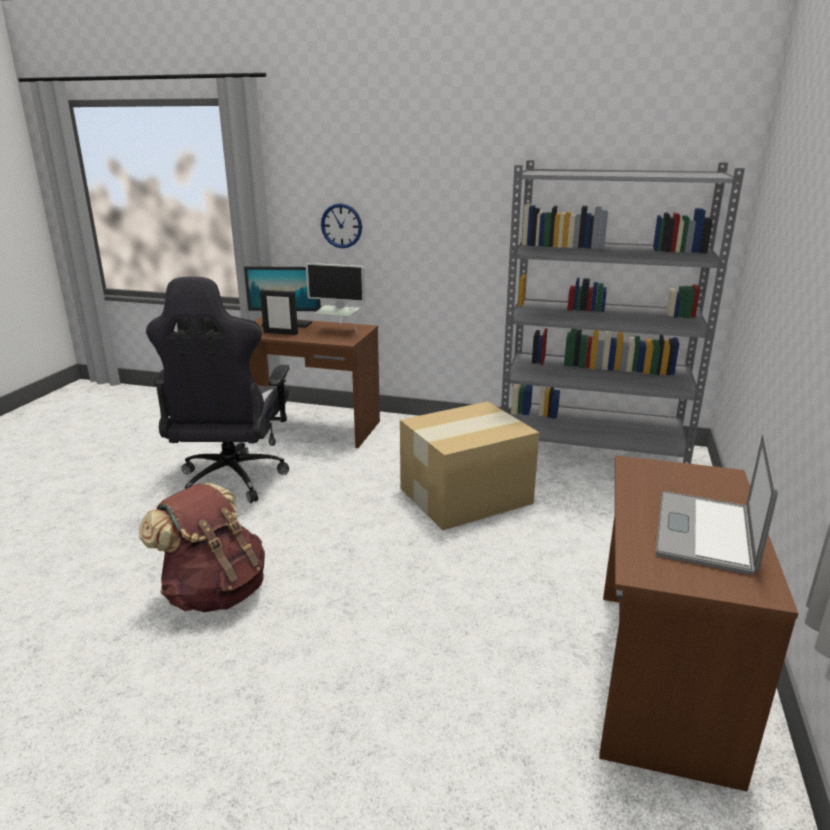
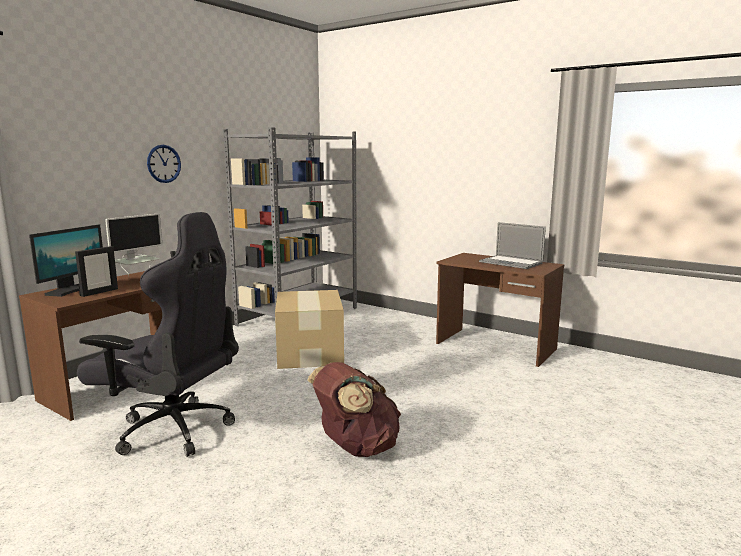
camera: 70 degrees left, 10 degrees down
(341, 226) = (84, 187): wall clock -> wall clock (164, 163)

